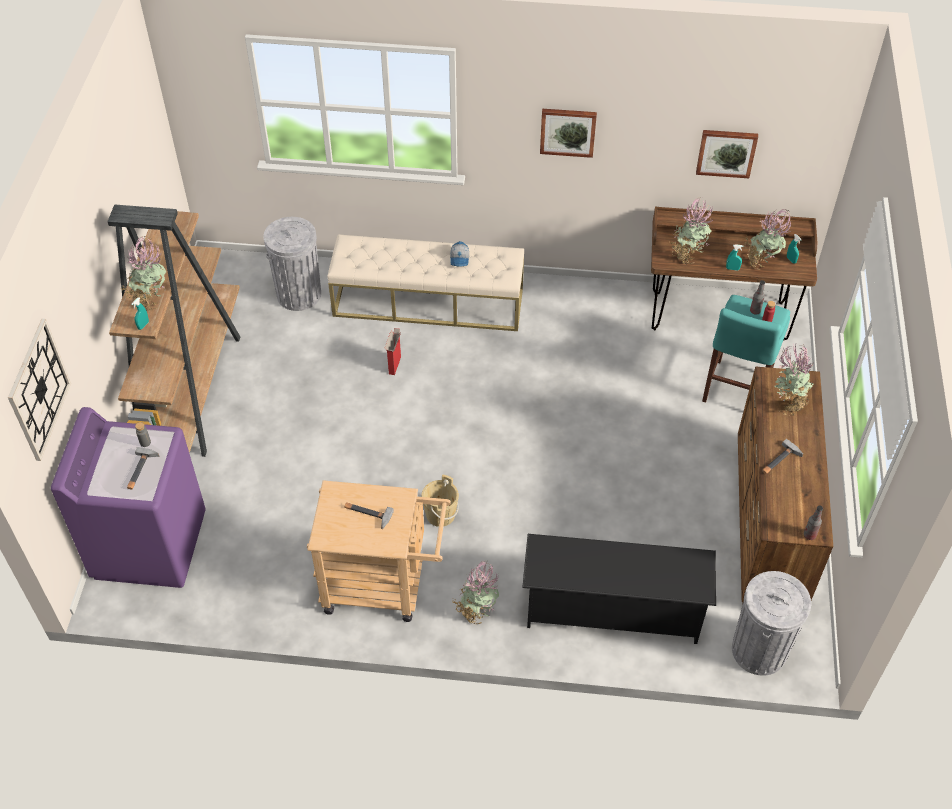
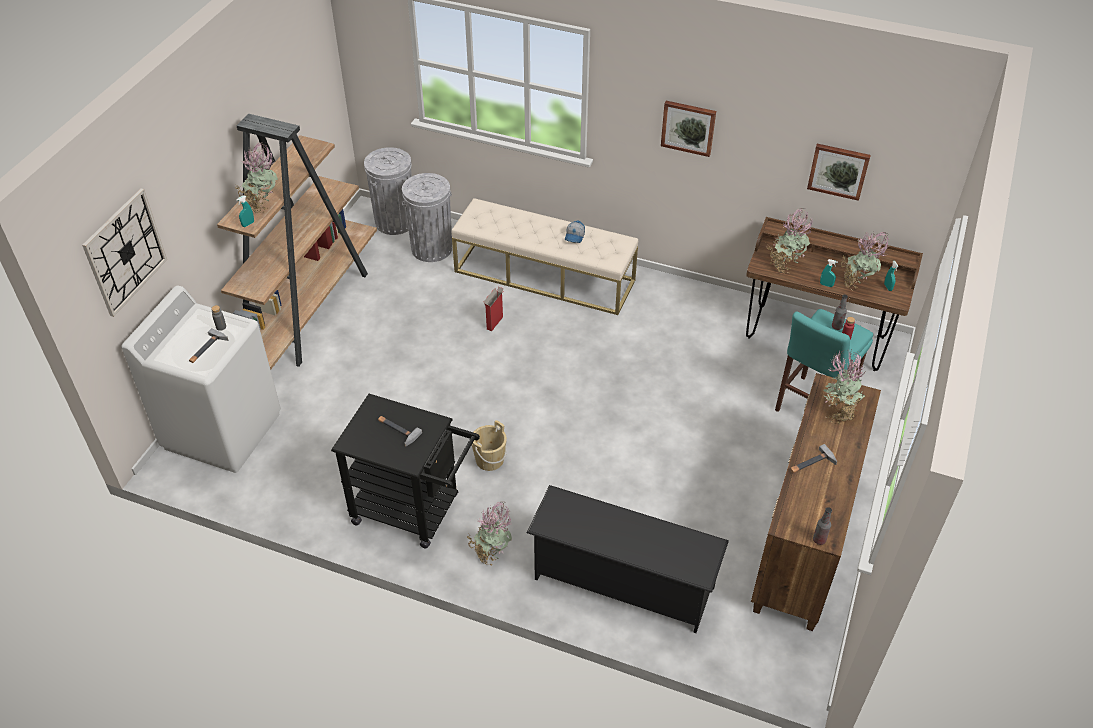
camera: 15 degrees right, 5 degrees down
(150, 544) = (223, 430): purple washing machine -> white washing machine
(383, 586) = (414, 511): beige cart -> black cart
(759, 650) = (758, 654): grey trash can -> grey trash can (395, 222)

